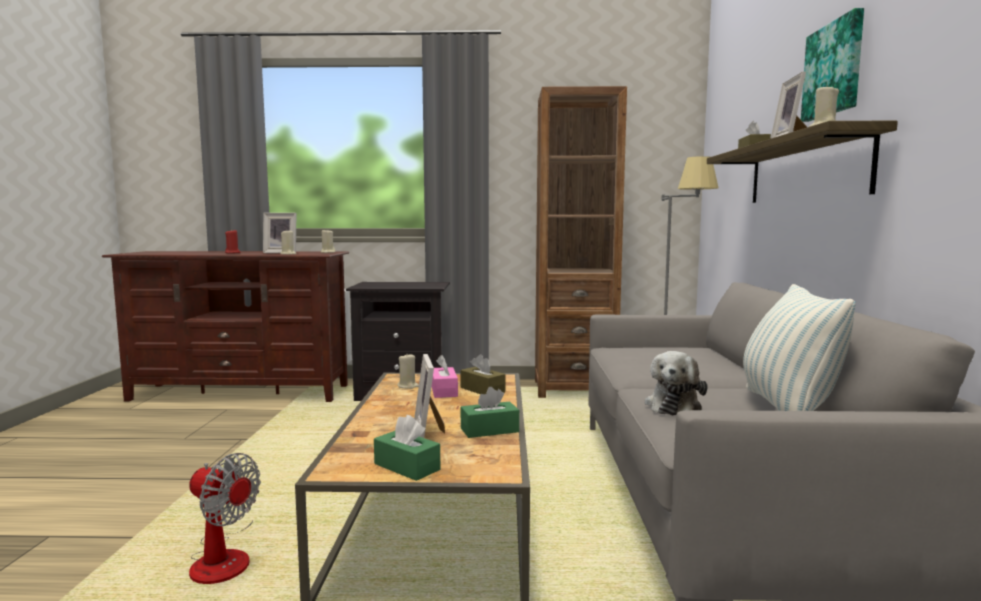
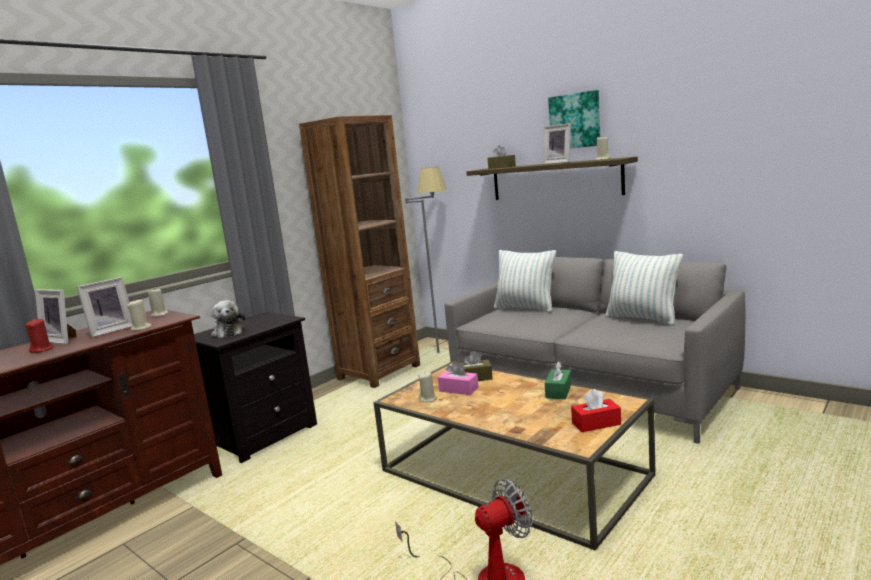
camera: 50 degrees left, 5 degrees up
(407, 467) = (596, 423): green tissue box -> red tissue box
(430, 431) = (539, 407): picture frame -> picture frame (62, 340)
(673, 405) = (612, 336): plush toy -> plush toy (228, 332)
(698, 353) = (526, 308): none -> pillow

